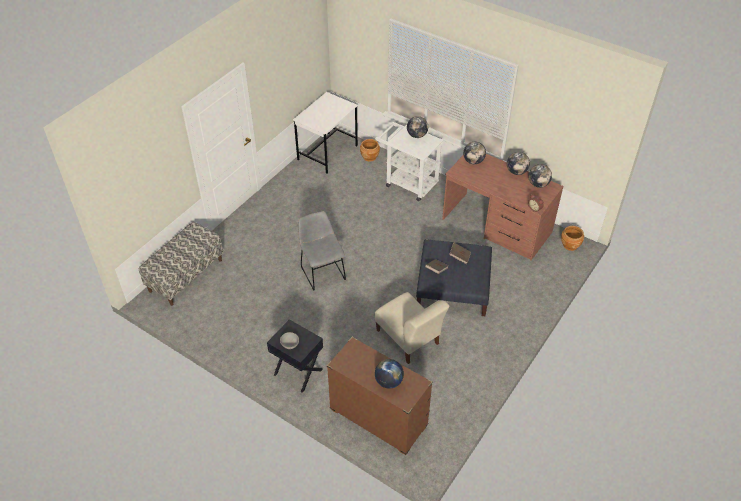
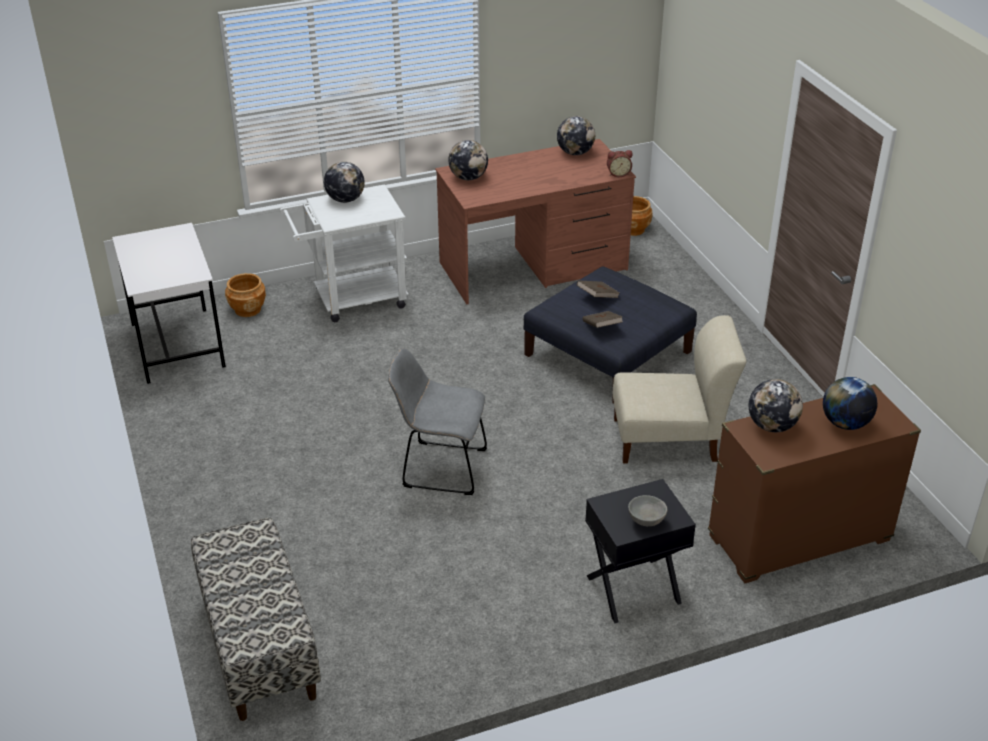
camera: 55 degrees left, 10 degrees down
(516, 172) = (532, 157): globe -> globe (772, 426)

